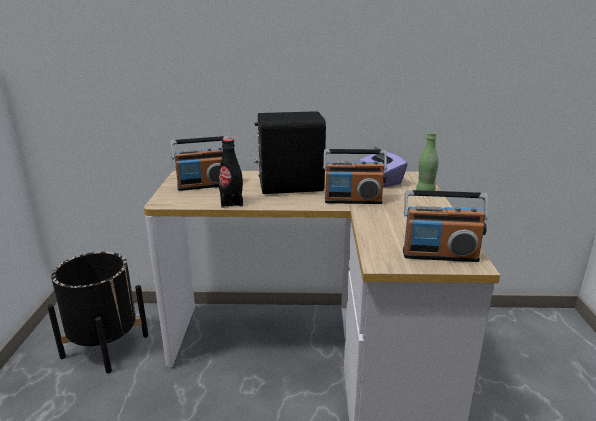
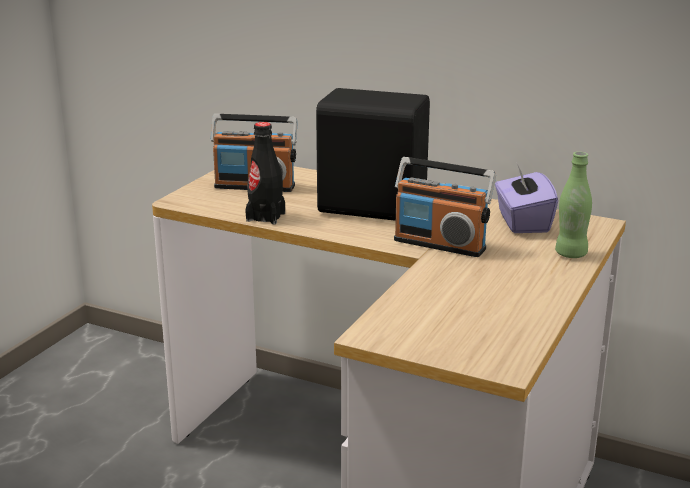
camera: 25 degrees right, 0 degrees up
(105, 346) = (113, 394): black planter -> none
(439, 255) = (469, 344): radio -> none

